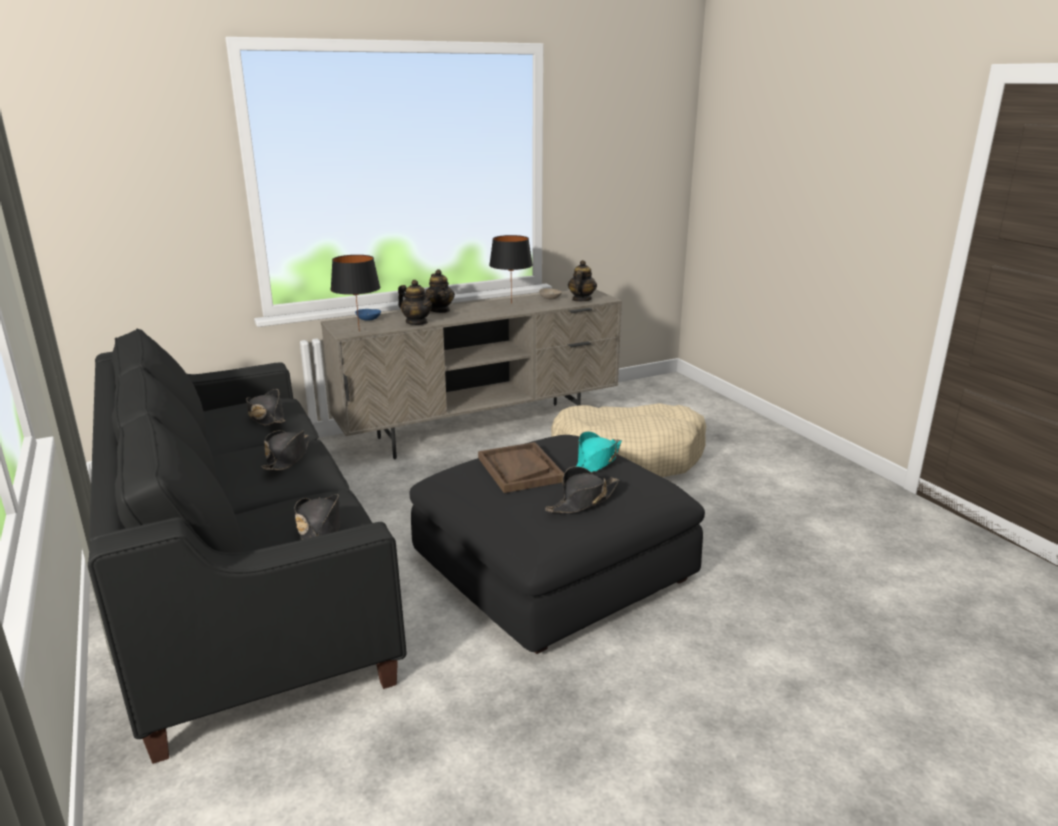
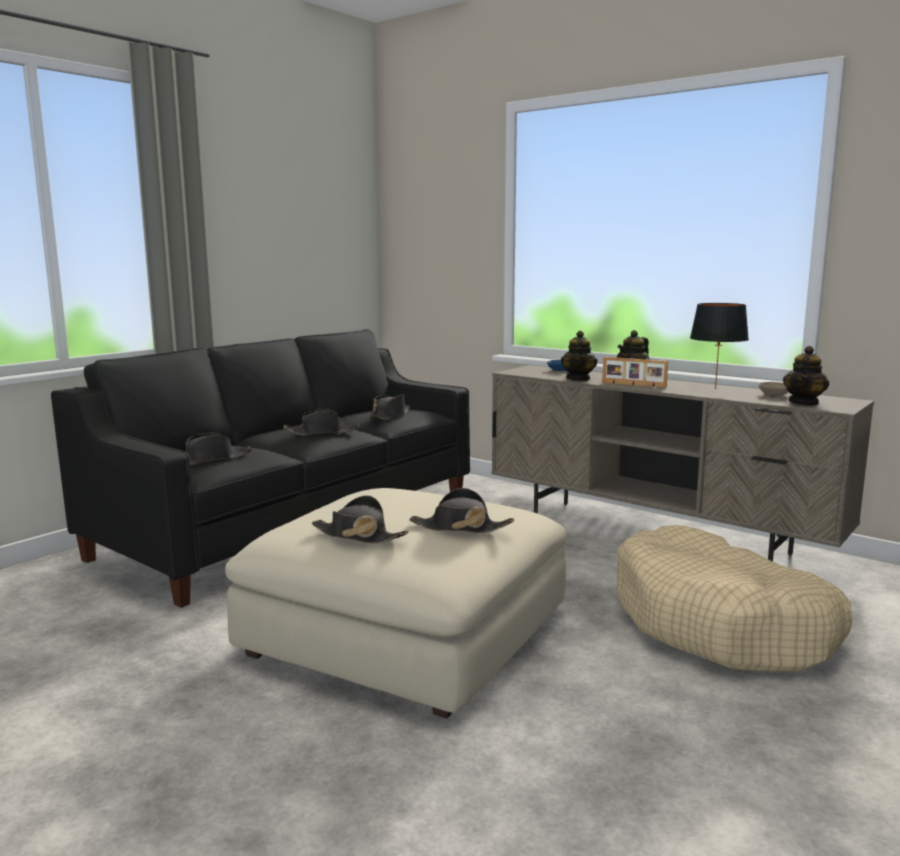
camera: 65 degrees right, 10 degrees down
(359, 331) = (523, 373): black table lamp -> none
(466, 316) = (633, 385): none -> picture frame
(520, 469) = (405, 503): brown tray -> none
(553, 566) = (407, 631): black ottoman -> beige ottoman
(581, 299) = (804, 403): teapot -> teapot turned 135 degrees clockwise
(596, 462) = (460, 527): turquoise hat -> black hat

